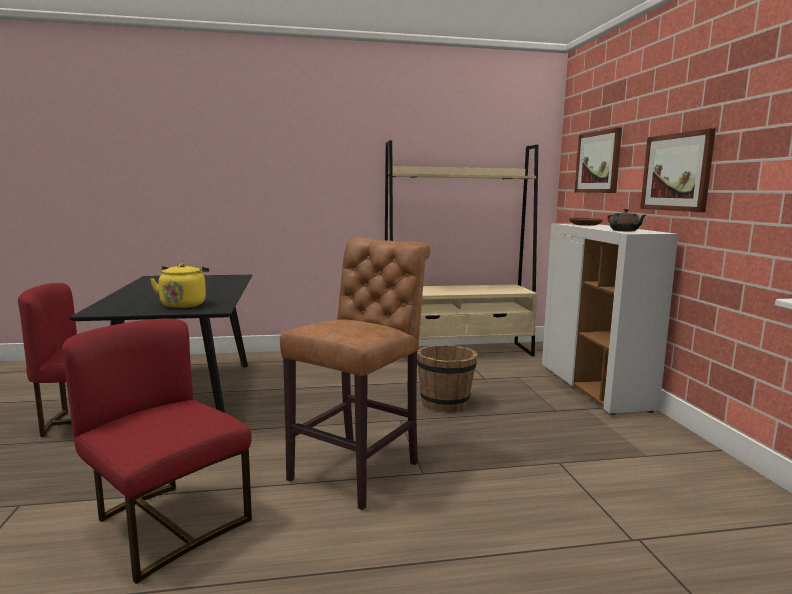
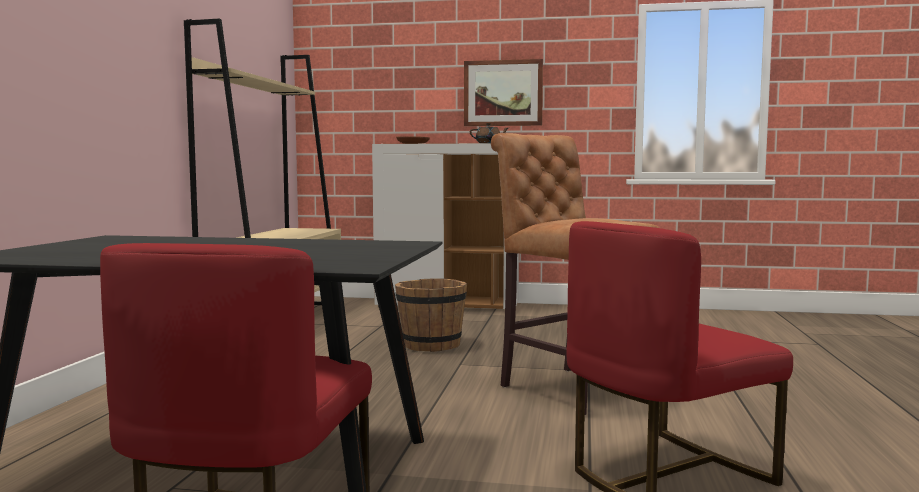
camera: 70 degrees left, 5 degrees down
(184, 304) = (352, 248): yellow kettle -> none
(598, 162) = (379, 81): picture -> none

